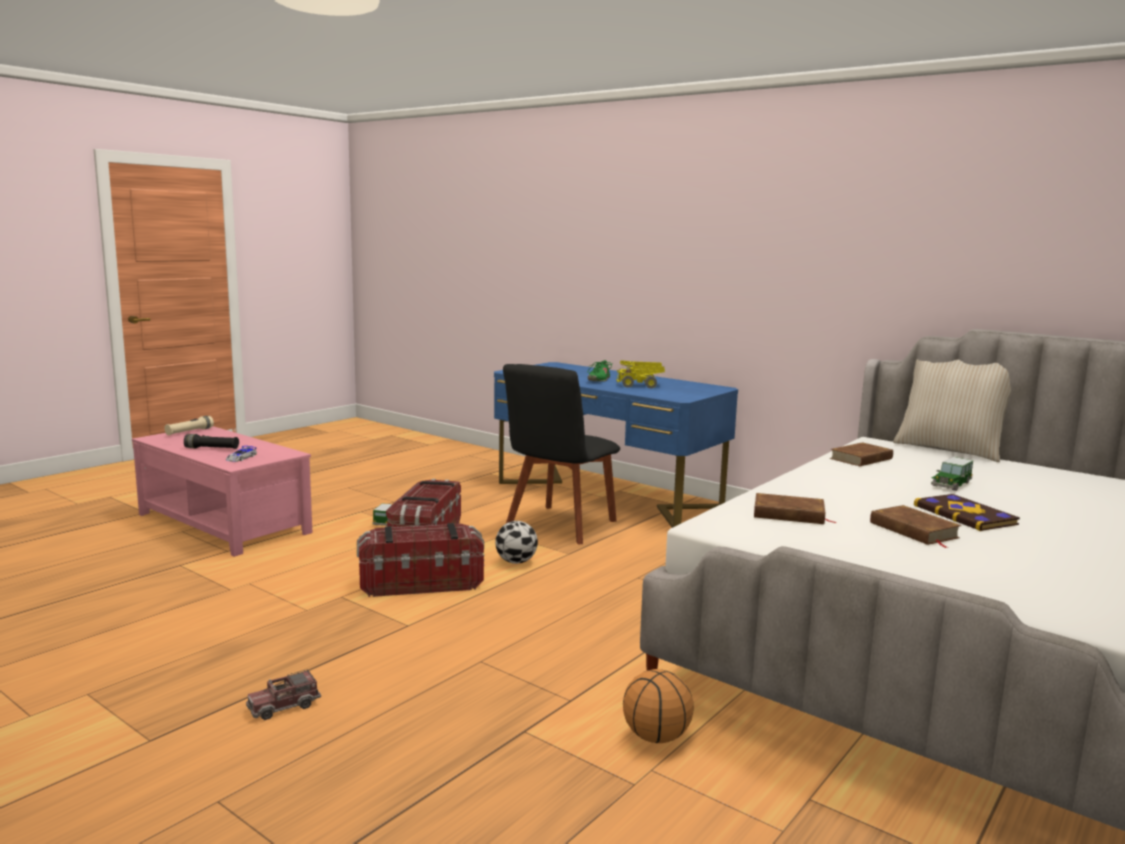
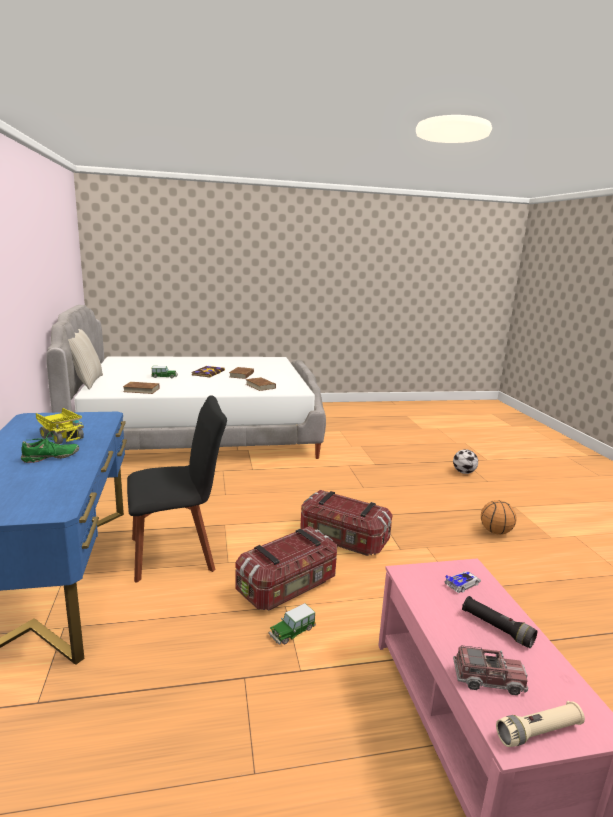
camera: 140 degrees left, 5 degrees up
(284, 706) = (457, 500): toy truck -> toy truck (488, 679)
(516, 562) = (265, 532): football -> football (464, 472)
(655, 737) = (338, 450): basketball -> basketball (496, 532)

